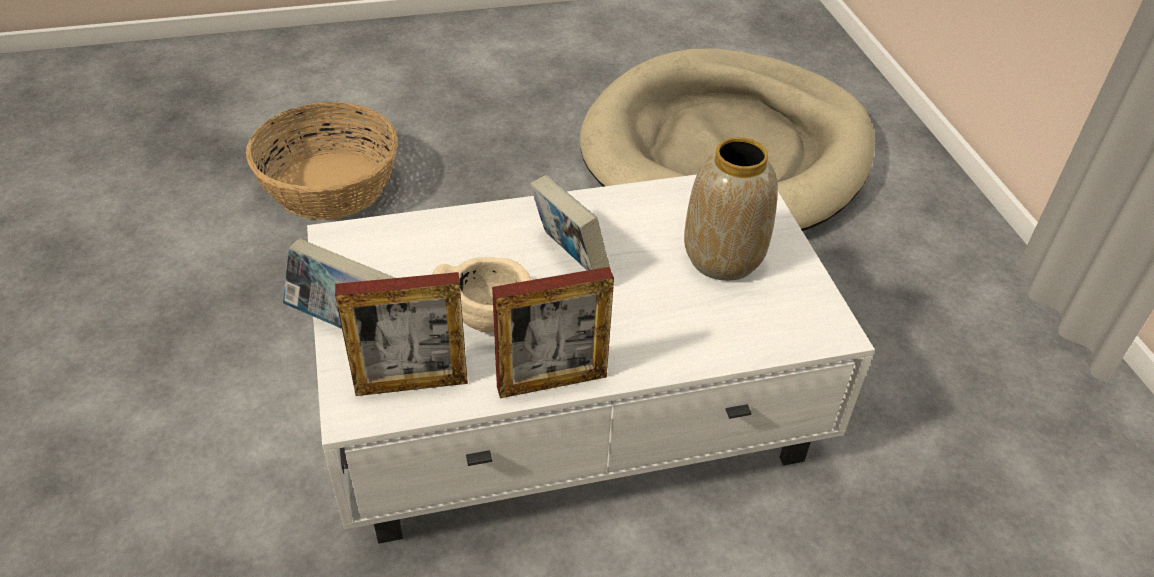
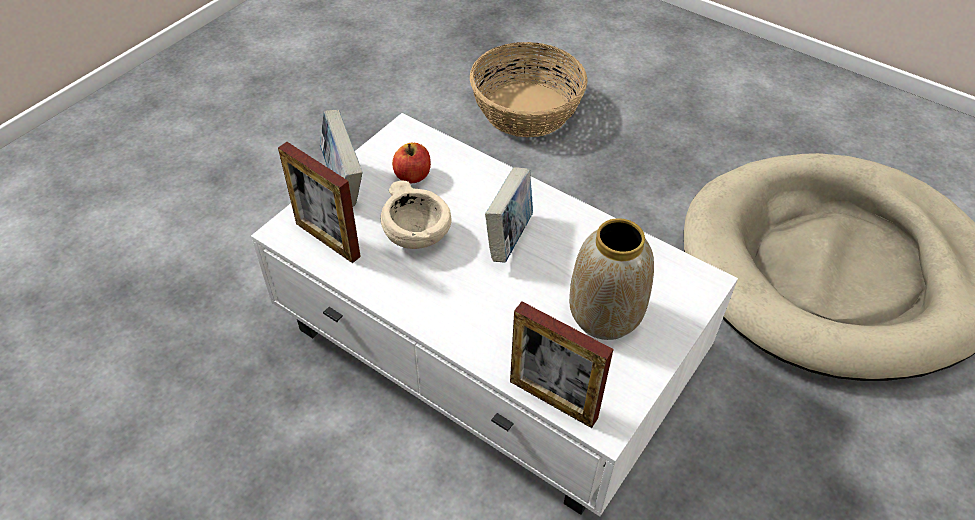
camera: 50 degrees right, 5 degrees up
(406, 270) = (413, 175): none -> apple
(552, 382) = (393, 300): picture frame -> picture frame (553, 399)

